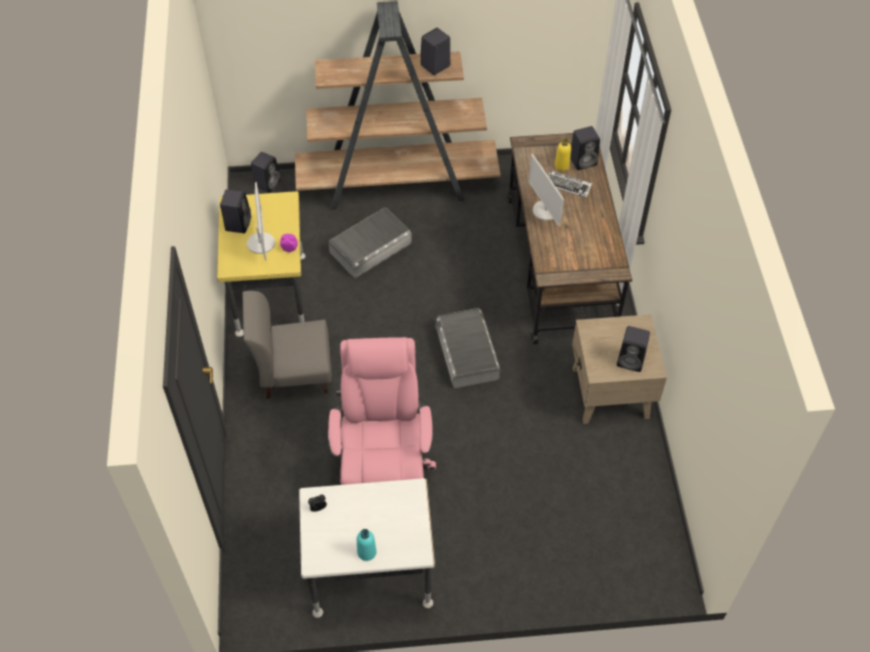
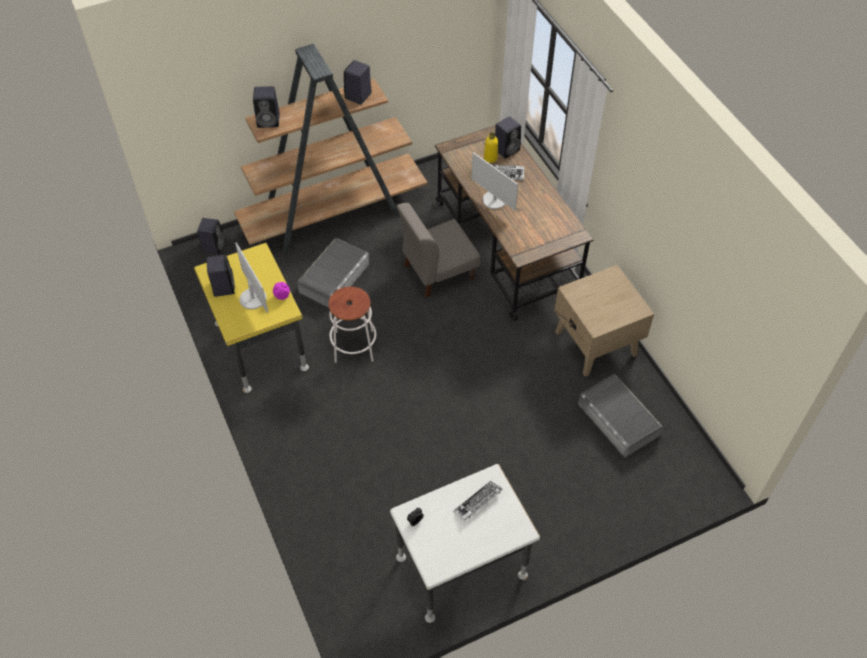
camera: 20 degrees left, 0 degrees up
(294, 372) = (313, 409): grey chair -> grey chair (438, 271)
(360, 321) = (354, 346): none -> white stool
(366, 552) = (476, 546): turquoise bottle -> none
(384, 468) = (432, 469): pink office chair -> none
(387, 509) = (477, 502): none -> keyboard
(467, 353) = (460, 345): grey storage box -> grey storage box (618, 419)
(631, 360) = (619, 308): black speaker -> black speaker (269, 120)

